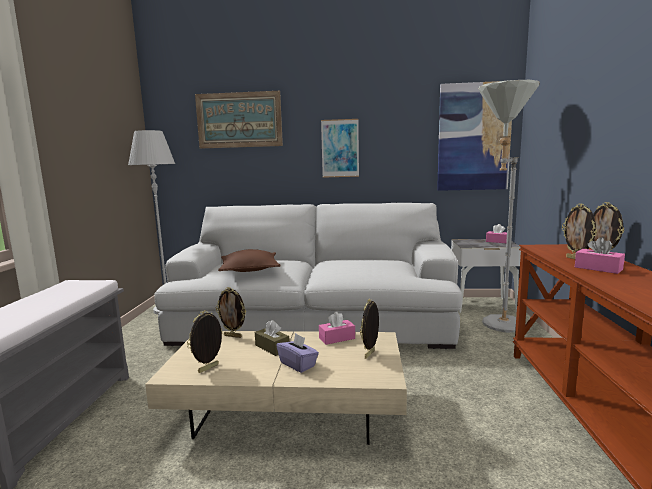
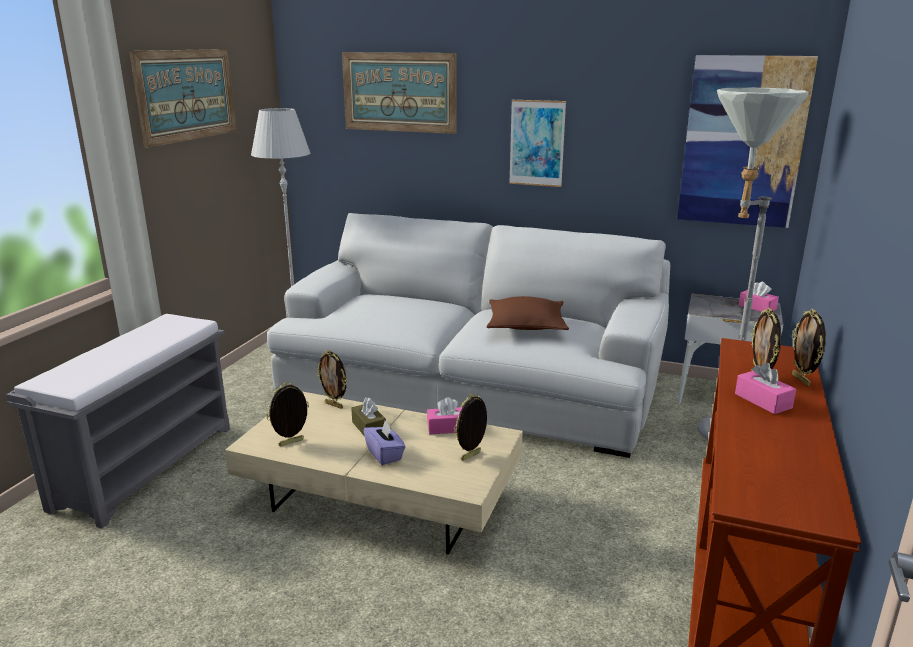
camera: 15 degrees right, 10 degrees up
(78, 109) = (187, 95): none -> picture
(249, 269) = (382, 314): brown pillow -> brown pillow (526, 325)

